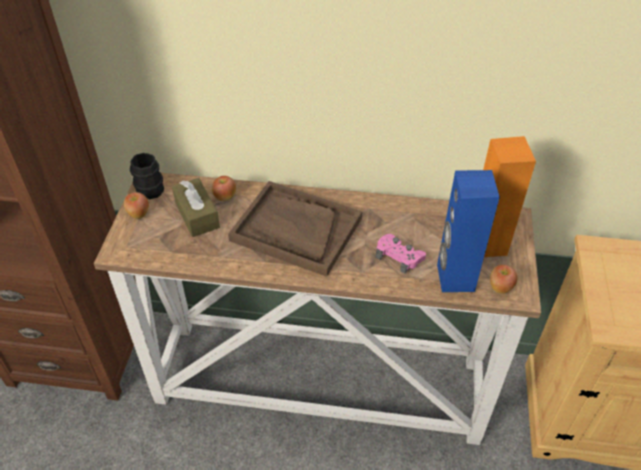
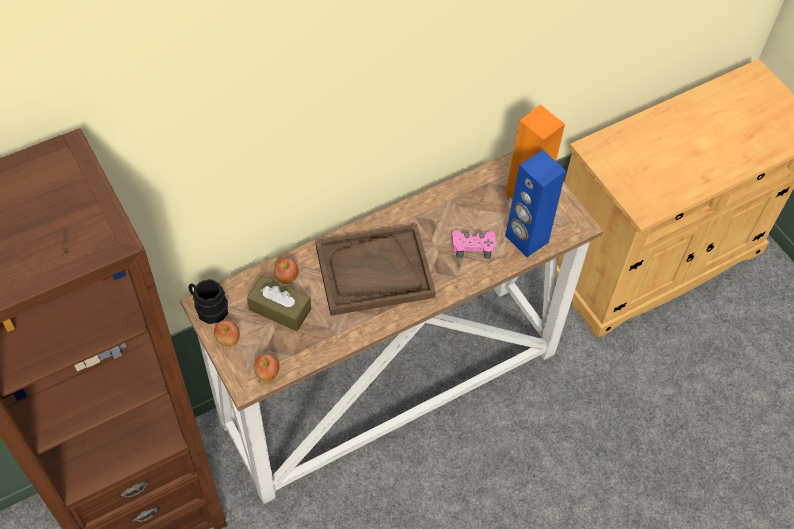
camera: 40 degrees left, 10 degrees up
(500, 287) = (562, 228): apple -> apple (267, 374)

